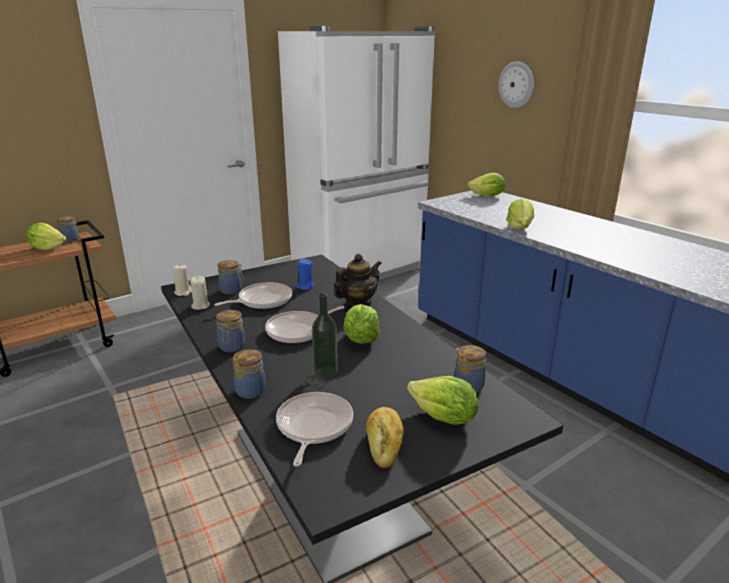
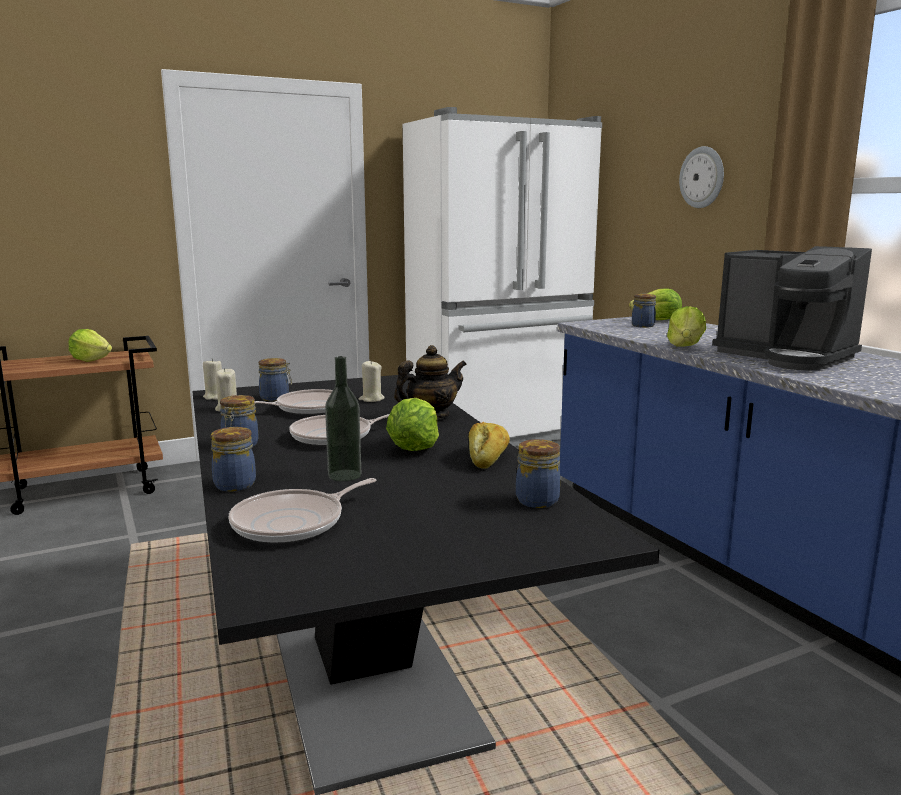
camera: 10 degrees right, 10 degrees down
(71, 239) = (122, 355): jar -> jar (643, 326)
(305, 286) = (371, 399): blue candle -> beige candle
(313, 426) = (293, 523): frying pan -> frying pan turned 150 degrees counterclockwise
(384, 444) = (380, 547): bread -> bread (488, 457)
(443, 418) = (481, 529): lettuce -> none
(590, 237) = (785, 357): none -> coffee machine

